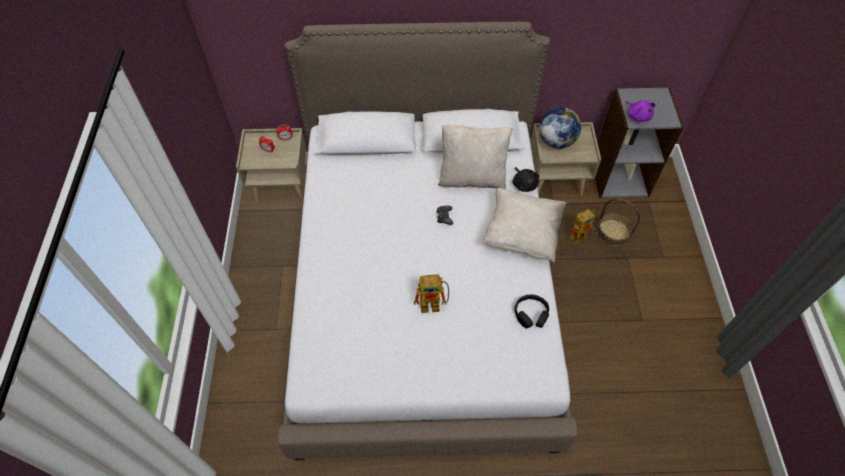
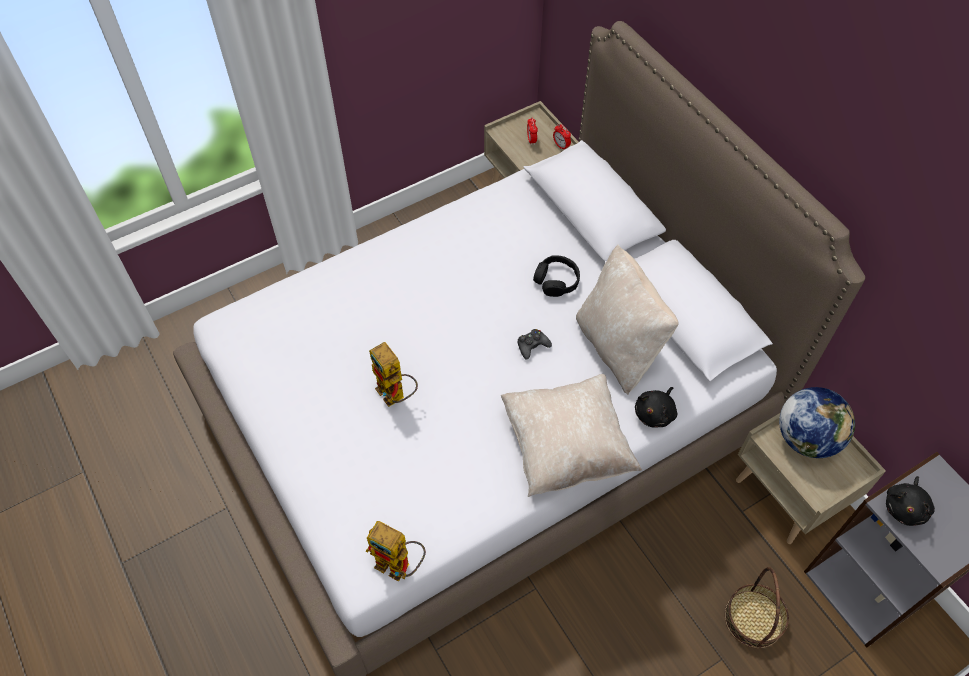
camera: 60 degrees right, 0 degrees up
(531, 314) = (446, 513): black headphones -> black headphones (556, 281)
(580, 235) = (713, 572): toy robot -> toy robot (400, 566)
(638, 116) = (905, 507): purple plush toy -> black plush toy

